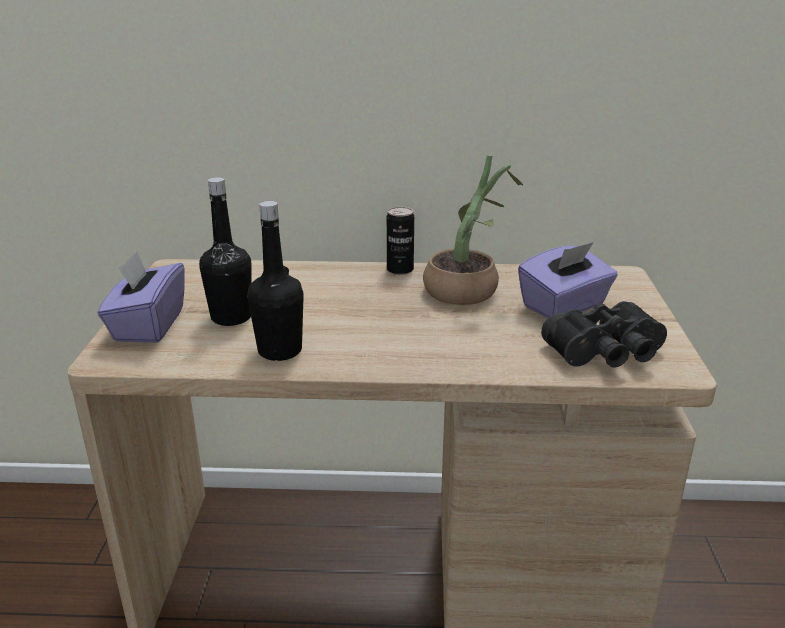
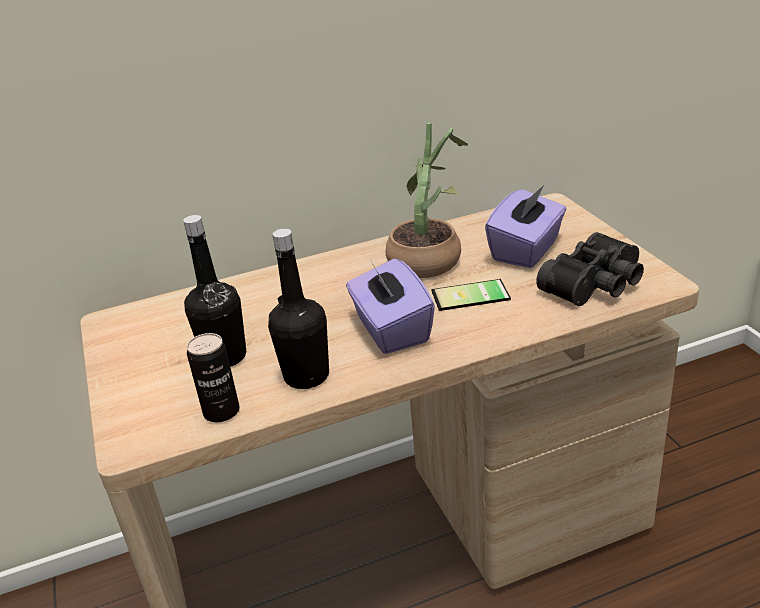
camera: 20 degrees left, 5 degrees up
(148, 325) = (143, 393): purple tissue box -> purple tissue box (391, 330)
(400, 270) = (349, 255): can -> can (221, 412)
(476, 331) = (471, 297): none -> phone

